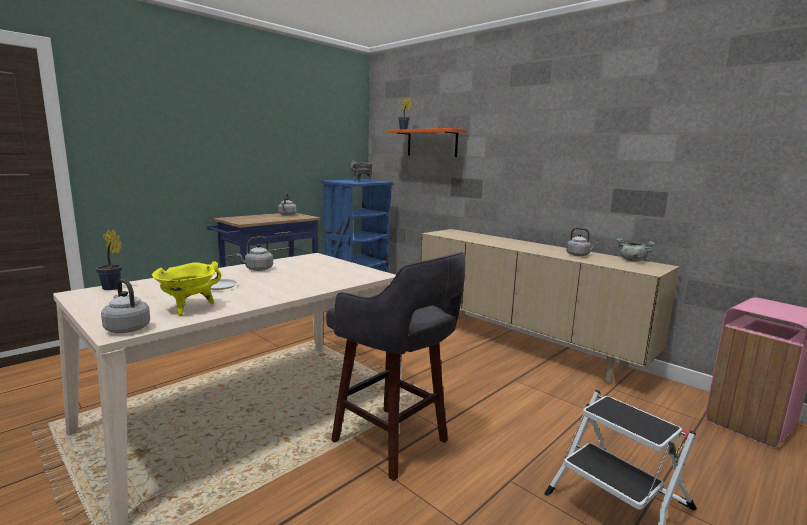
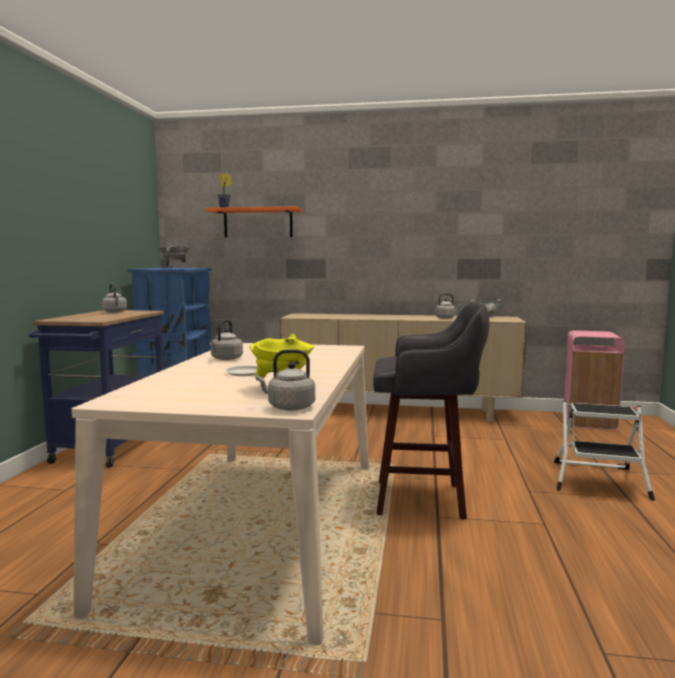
camera: 35 degrees left, 5 degrees down
(113, 288) = (133, 393): potted plant -> none

